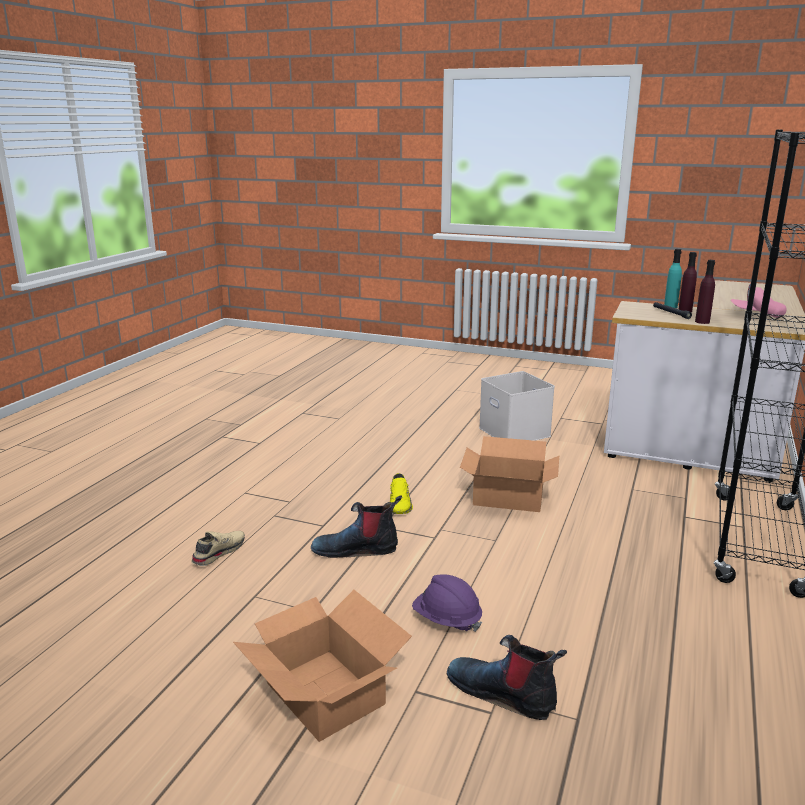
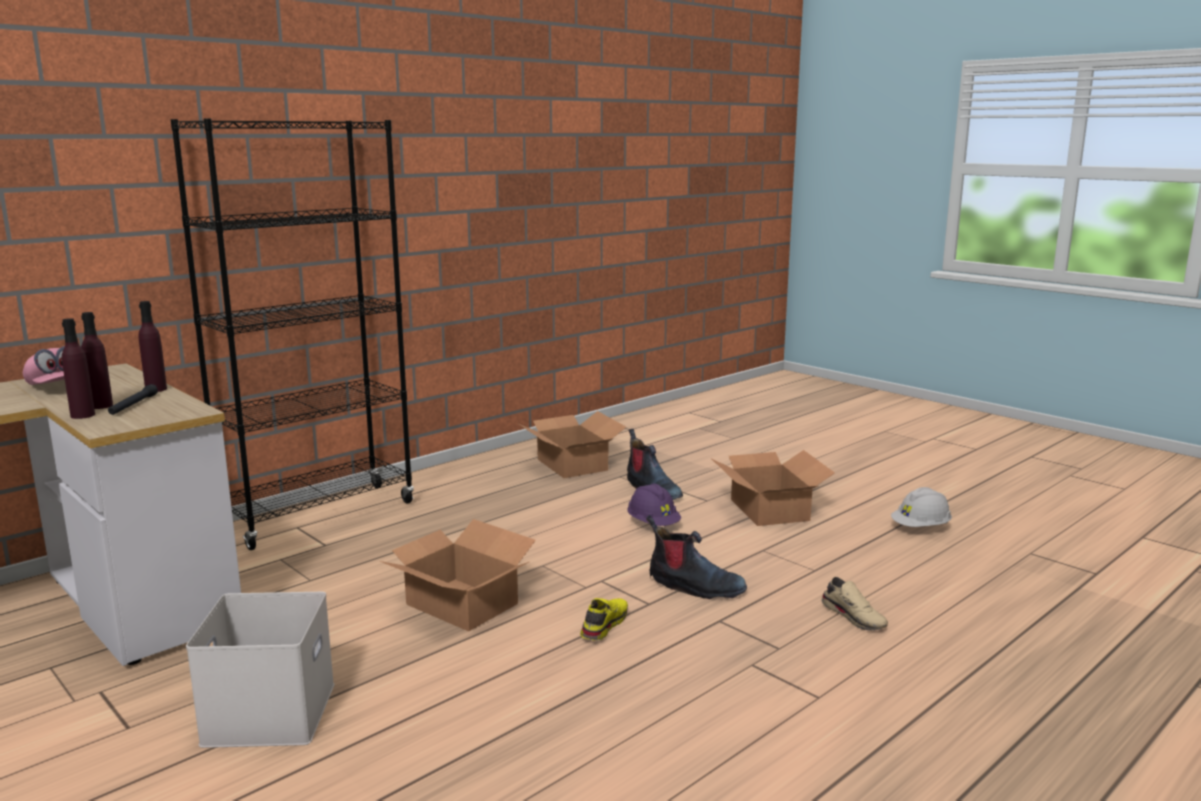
camera: 155 degrees left, 5 degrees down
(116, 710) = (921, 528): none -> white hard hat
(218, 552) = (855, 617): beige shoe -> beige shoe turned 90 degrees counterclockwise
(670, 306) = (82, 415): turquoise bottle -> purple bottle
(678, 734) = (572, 464): none -> cardboard box

